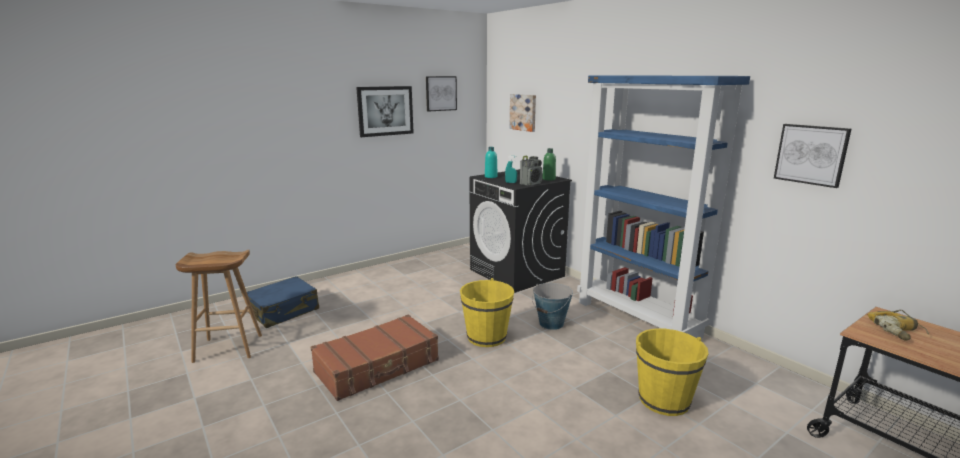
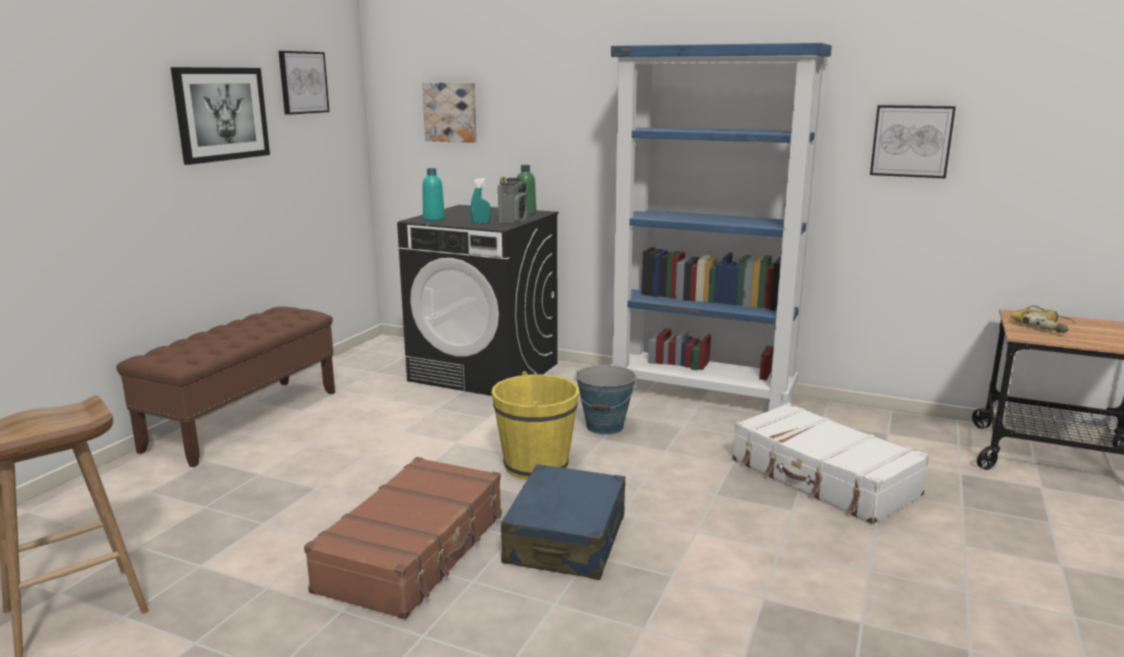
camera: 30 degrees left, 0 degrees up
(284, 311) = (126, 519): blue suitcase -> blue suitcase (566, 540)
(375, 273) = (244, 419): none -> brown bench
(664, 400) = (823, 478): yellow bucket -> white suitcase

